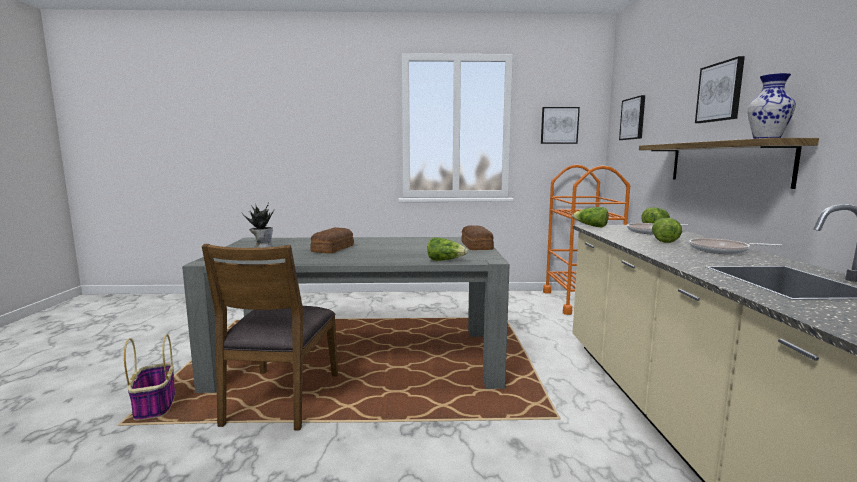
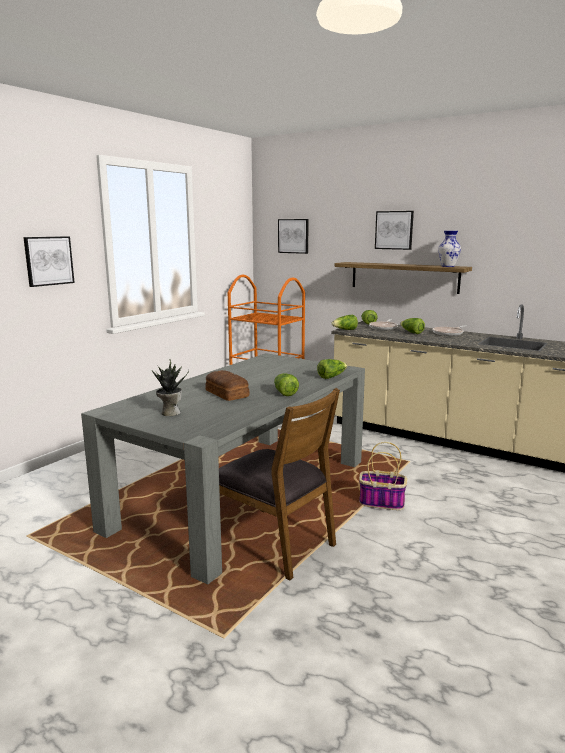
camera: 55 degrees left, 5 degrees up
(155, 405) = (204, 612): basket -> basket (380, 502)
(360, 258) = (284, 393): none -> lettuce
(476, 246) = (297, 362): bread -> none
(559, 125) = (225, 238): picture -> picture (48, 261)

